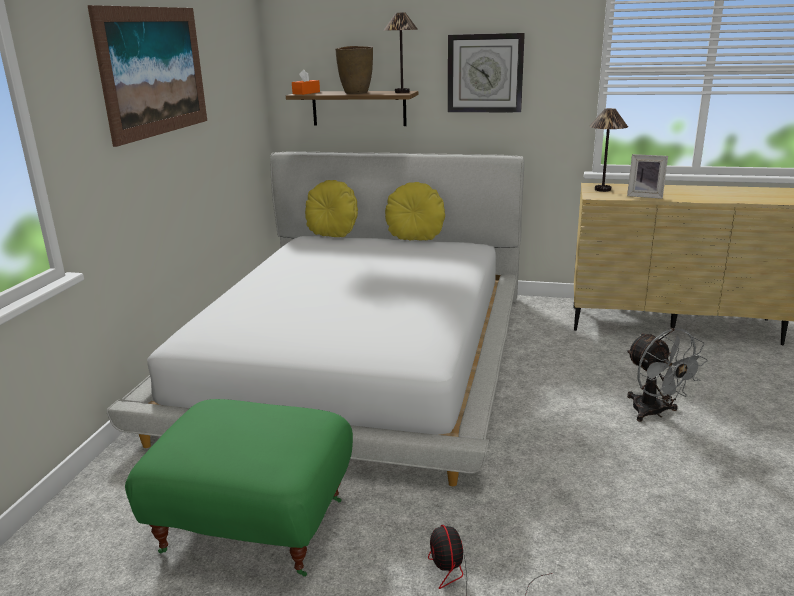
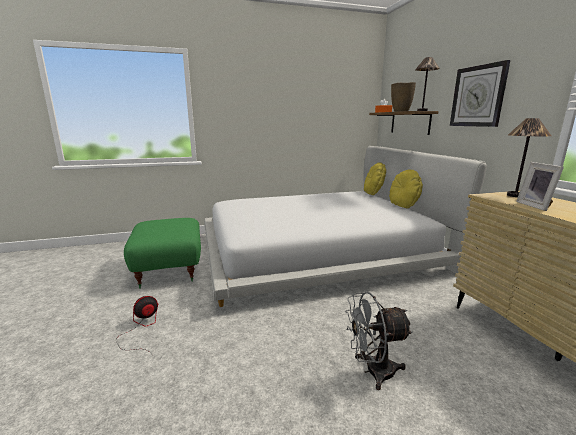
camera: 60 degrees right, 5 degrees down
(154, 71) = (274, 91): picture -> none
(654, 413) = (372, 371): grey fan -> grey fan turned 45 degrees clockwise

